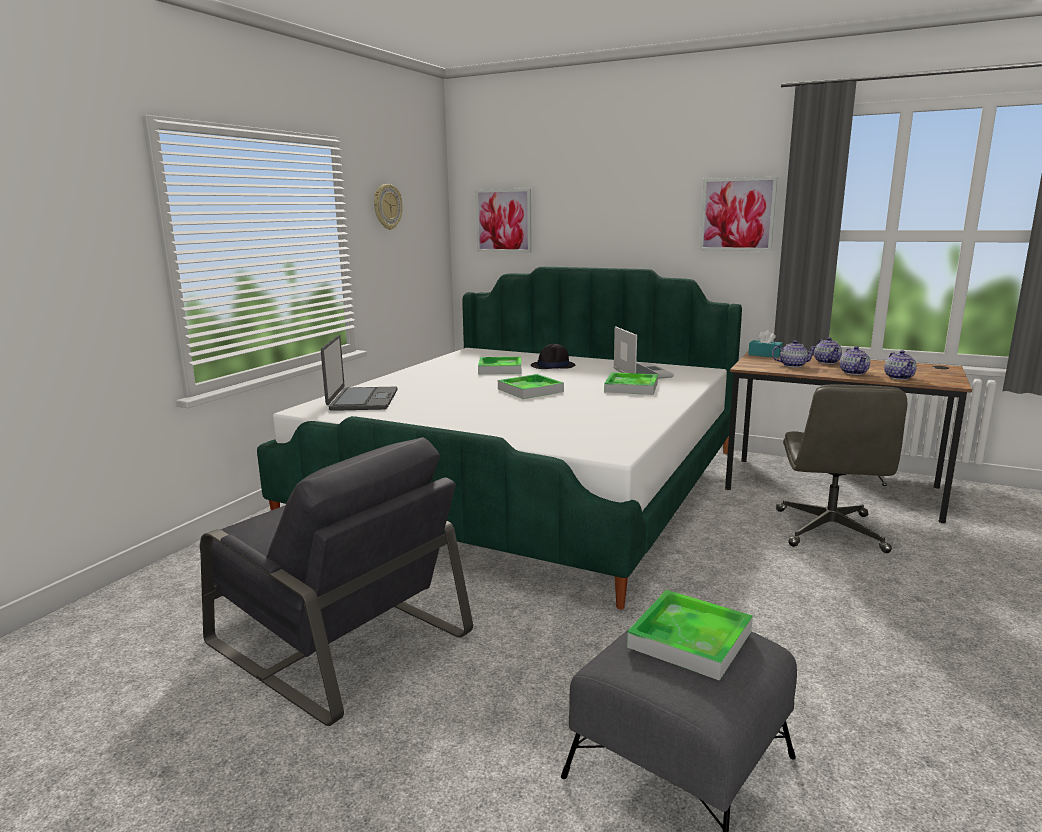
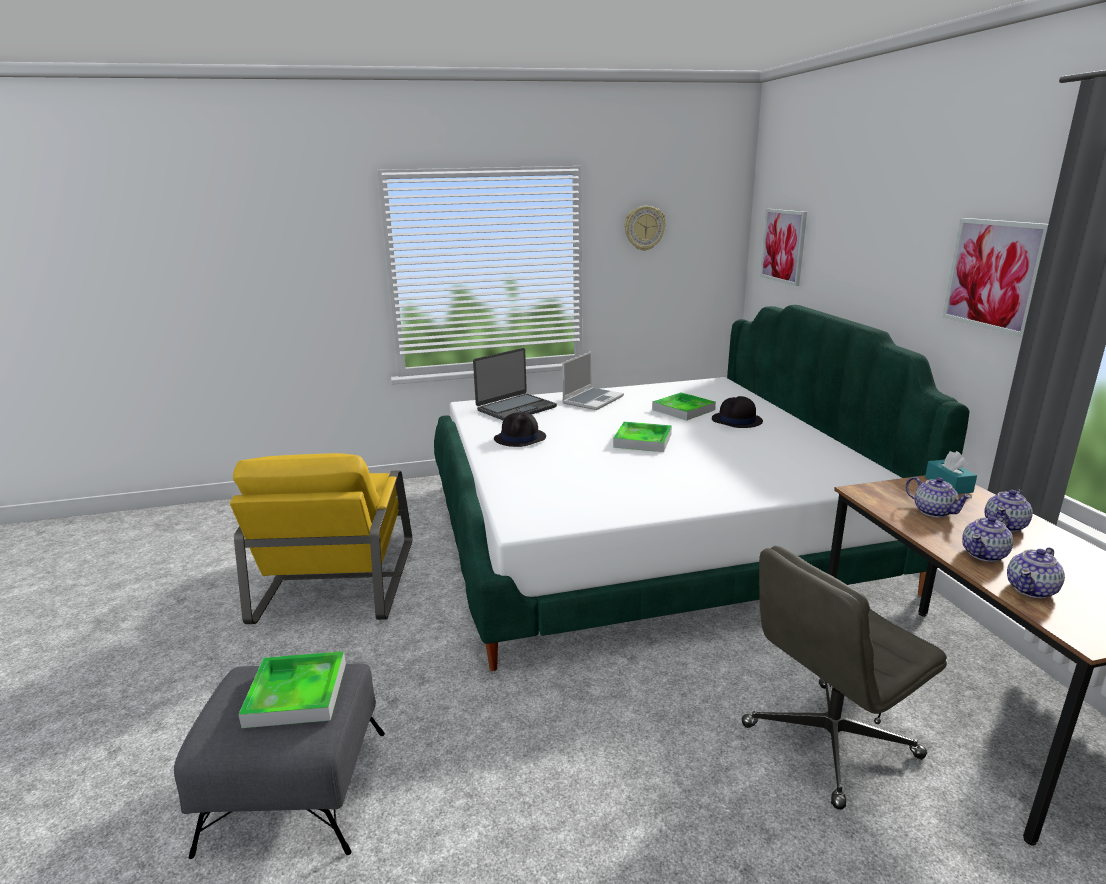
camera: 50 degrees right, 5 degrees up
(335, 638) = (337, 578): grey armchair -> yellow armchair
(435, 414) = (520, 438): none -> black hat
(631, 387) = (734, 470): tray -> none
(641, 373) = (796, 457): laptop -> laptop (592, 400)

